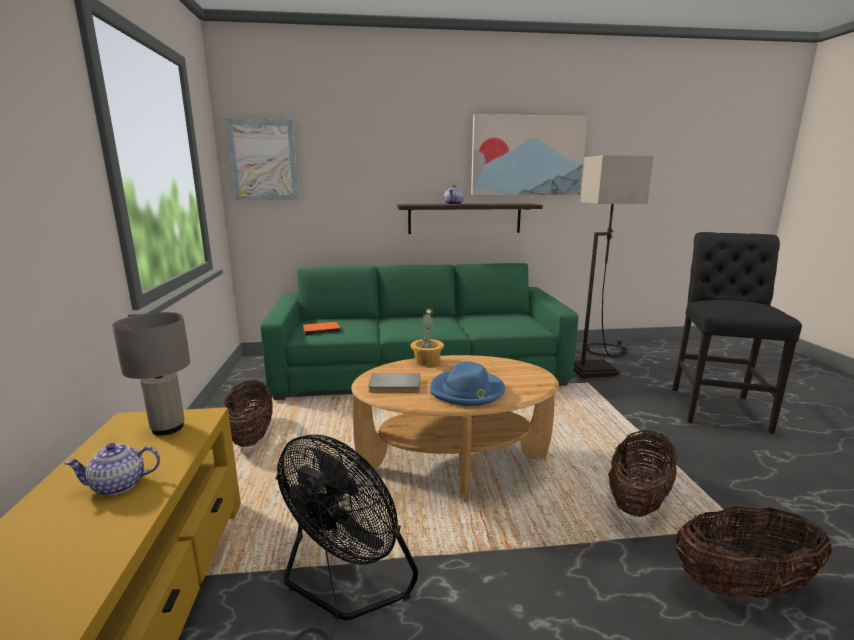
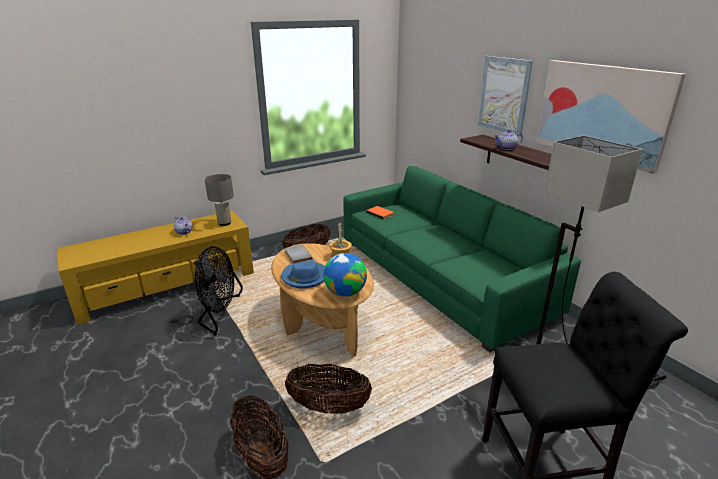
camera: 65 degrees right, 10 degrees up
(263, 160) = (415, 82): picture -> picture (504, 95)
(527, 375) = (345, 292): none -> globe

